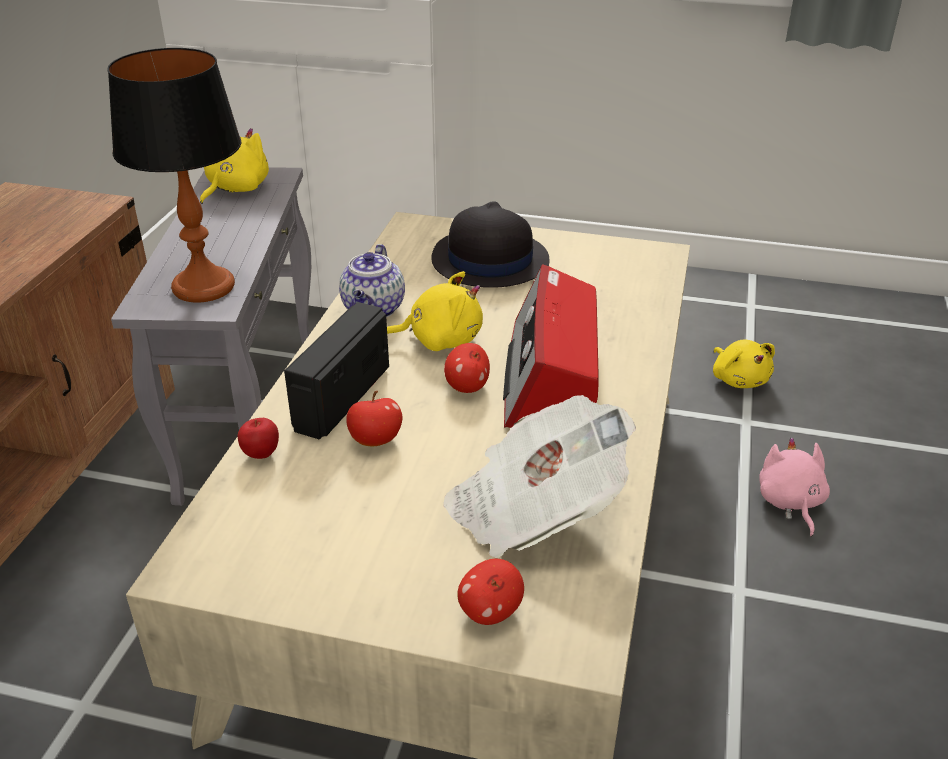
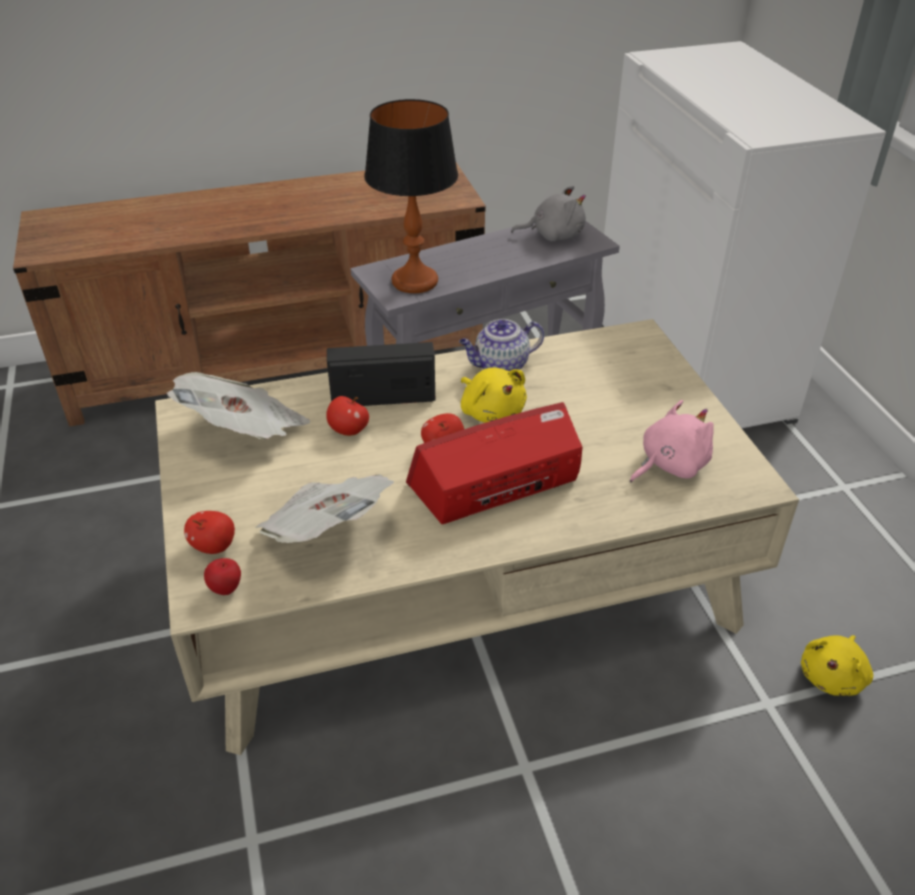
camera: 60 degrees right, 5 degrees up
(235, 189) = (553, 235): yellow plush toy -> grey plush toy
(261, 454) = (300, 391): apple -> apple (226, 589)
(293, 522) = (246, 432): none -> newspaper
(489, 260) = (629, 392): black hat -> none
(790, 502) = (674, 775): pink plush toy -> pink plush toy (669, 465)

